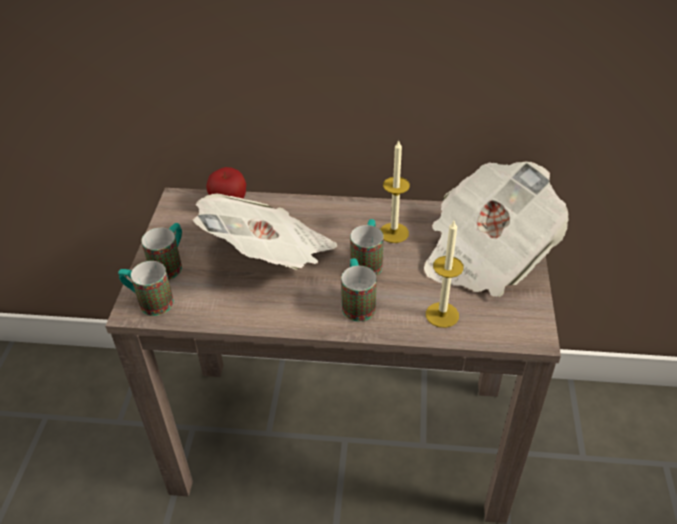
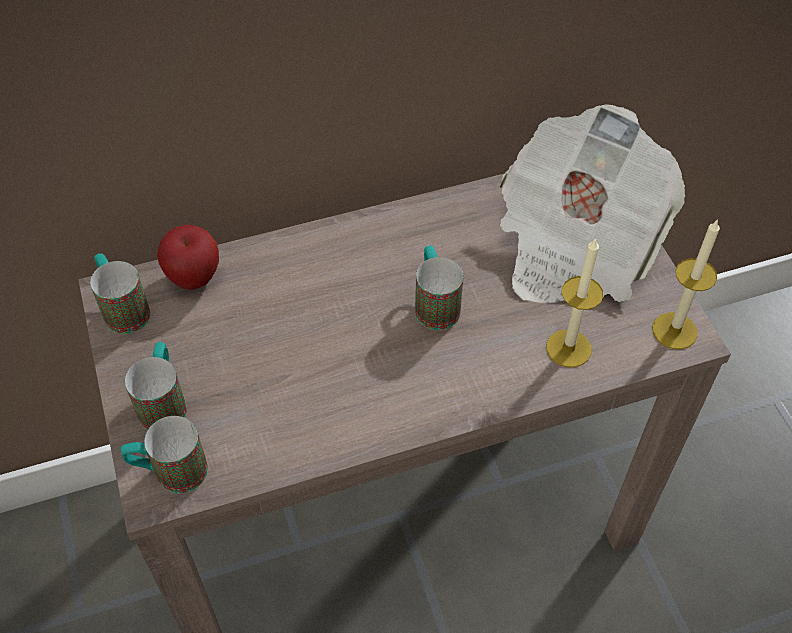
camera: 25 degrees left, 10 degrees up
(270, 256) = (301, 340): newspaper -> none
(357, 303) = (455, 369): mug -> mug (123, 308)
(394, 233) = (445, 248): candle -> candle (674, 331)

